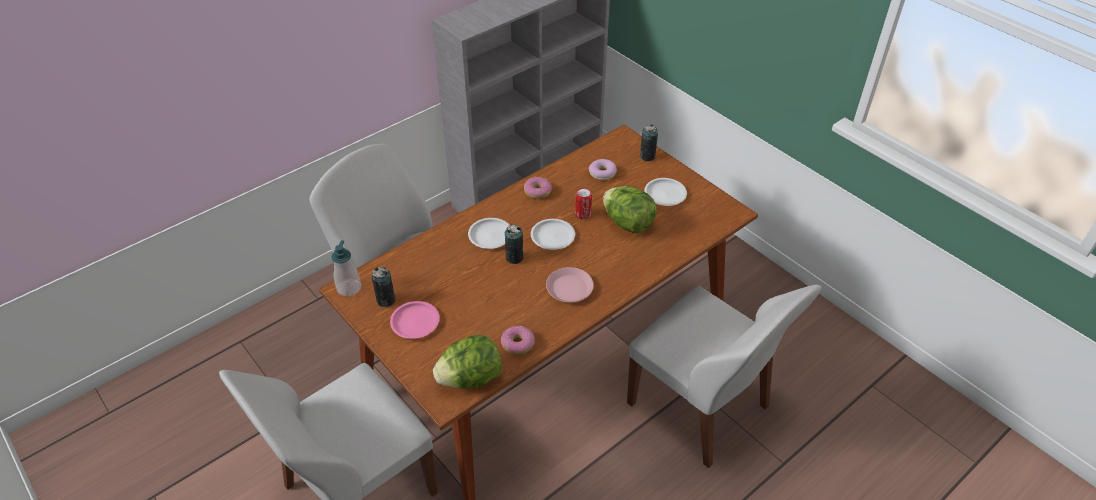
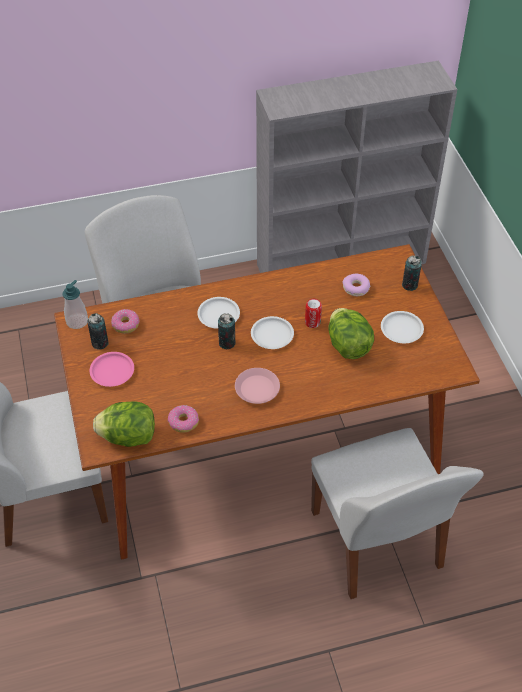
camera: 25 degrees right, 5 degrees up
(538, 192) = (285, 287): donut -> donut (126, 325)

